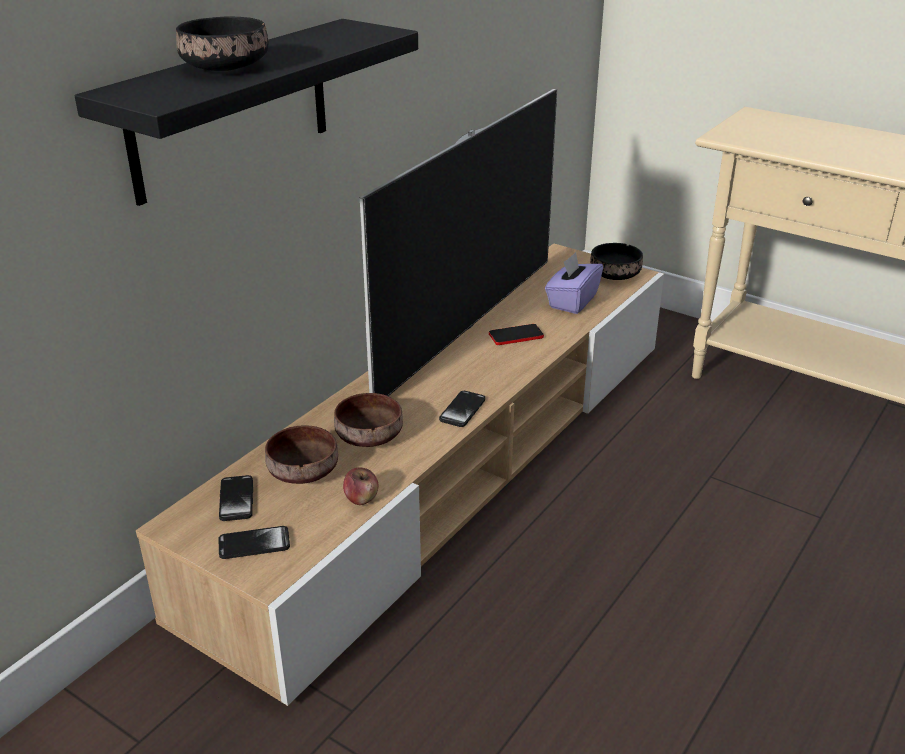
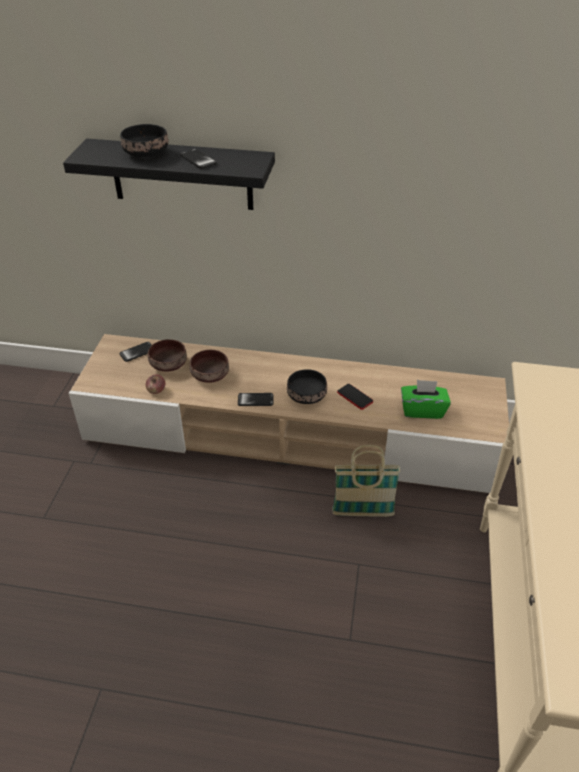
camera: 65 degrees right, 10 degrees up
(254, 544) = (108, 370): phone -> phone (198, 160)
(467, 326) = (350, 373): television -> none
(572, 301) = (422, 410): purple tissue box -> green tissue box
(614, 275) = (481, 421): black bowl -> black bowl (306, 395)
(631, 448) = (362, 513): none -> basket

